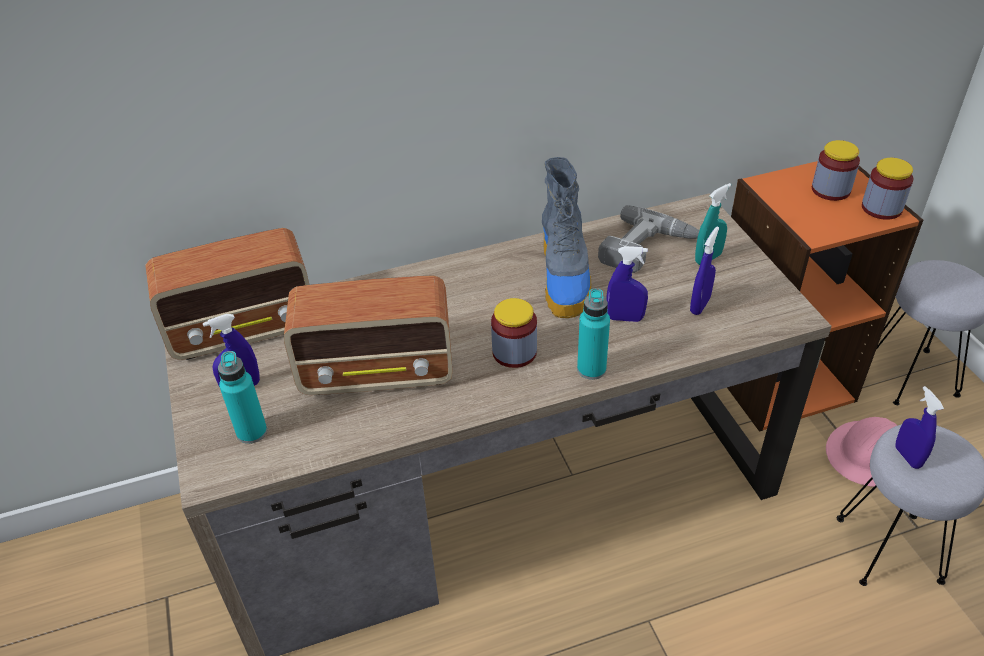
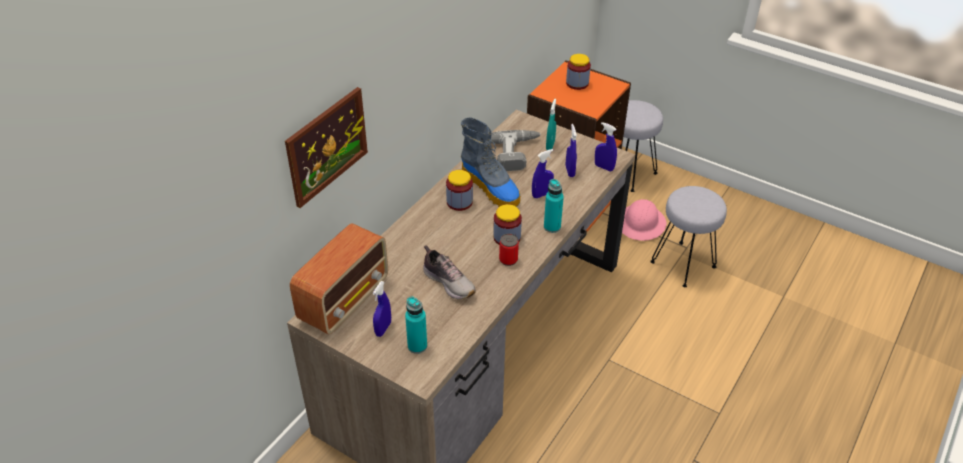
camera: 40 degrees left, 0 degrees up
(251, 95) = (327, 146): none -> picture
(379, 372) = (449, 282): radio -> shoe
(483, 383) = (508, 259): none -> can
(881, 208) = (608, 84): jar -> jar (459, 202)
(907, 457) = (687, 206): blue spray bottle -> blue spray bottle (604, 167)

